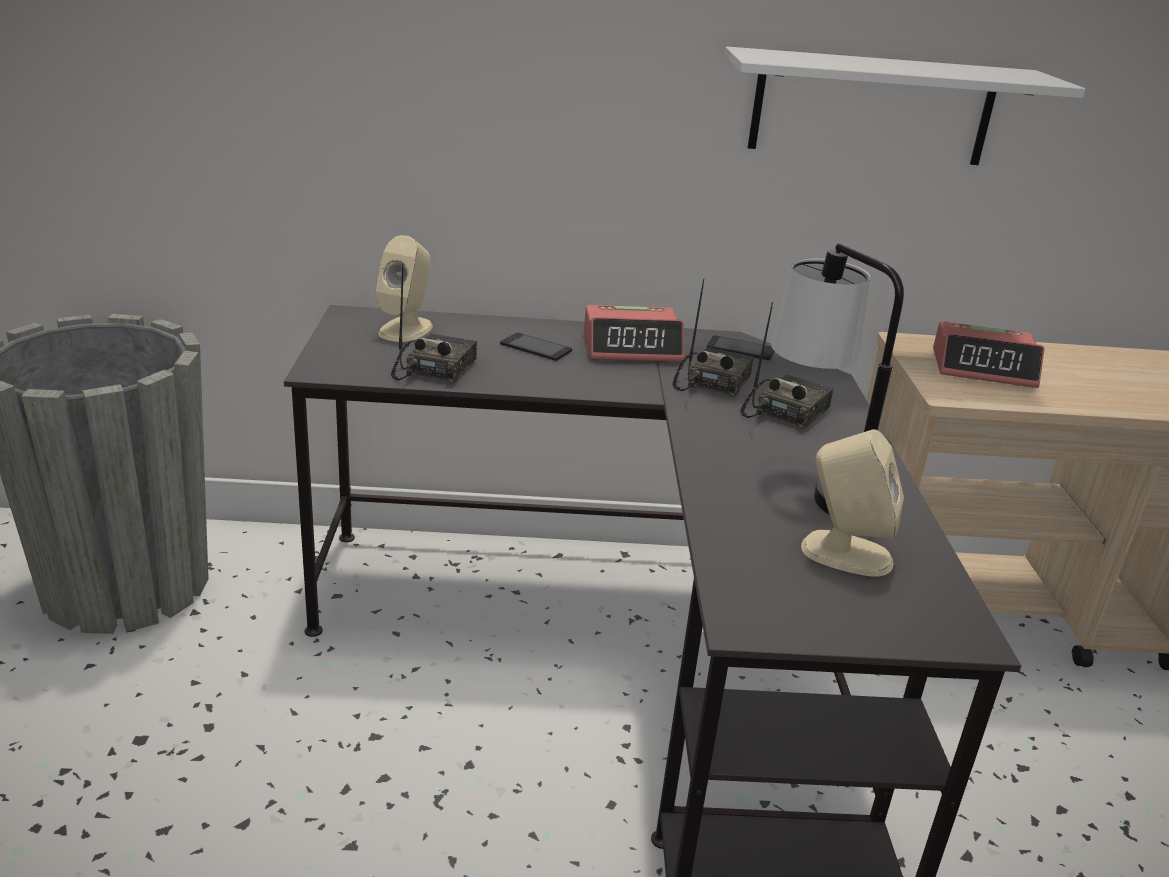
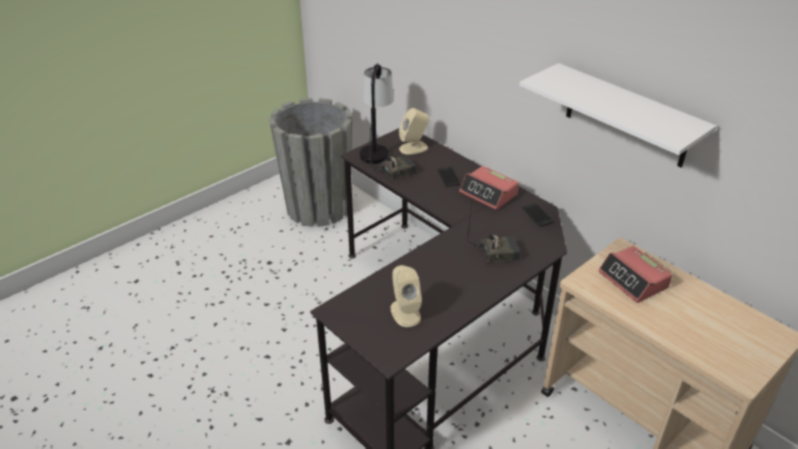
camera: 50 degrees right, 10 degrees up
(712, 381) = (492, 224): radio -> none
(821, 486) = (447, 287): table lamp -> table lamp (376, 148)

